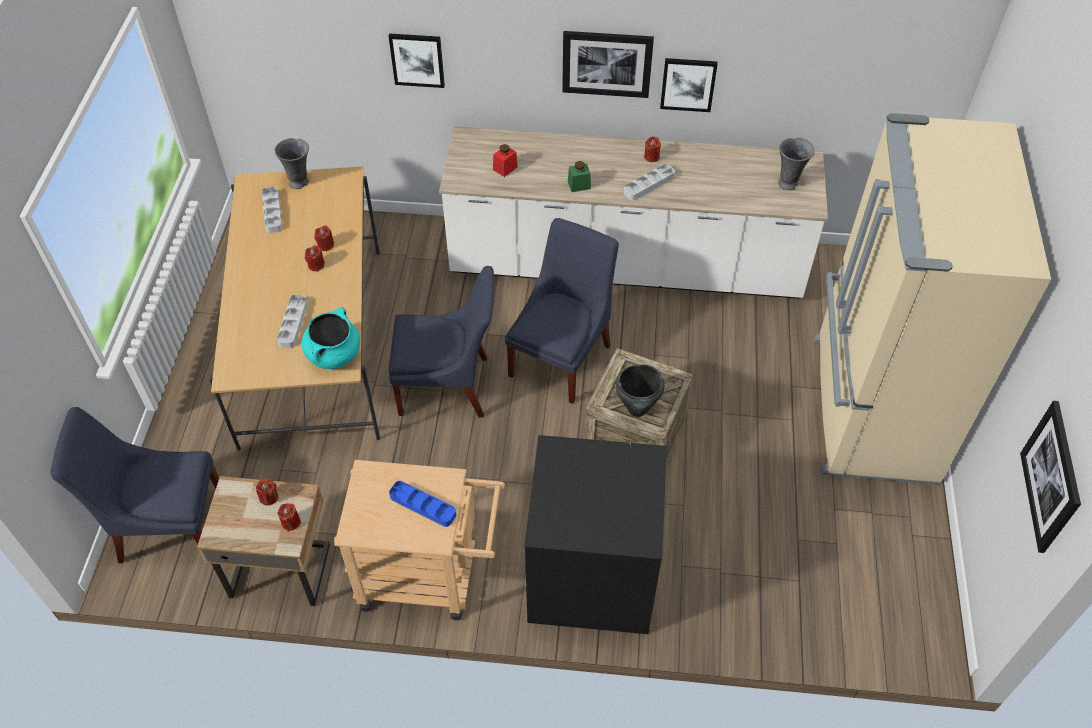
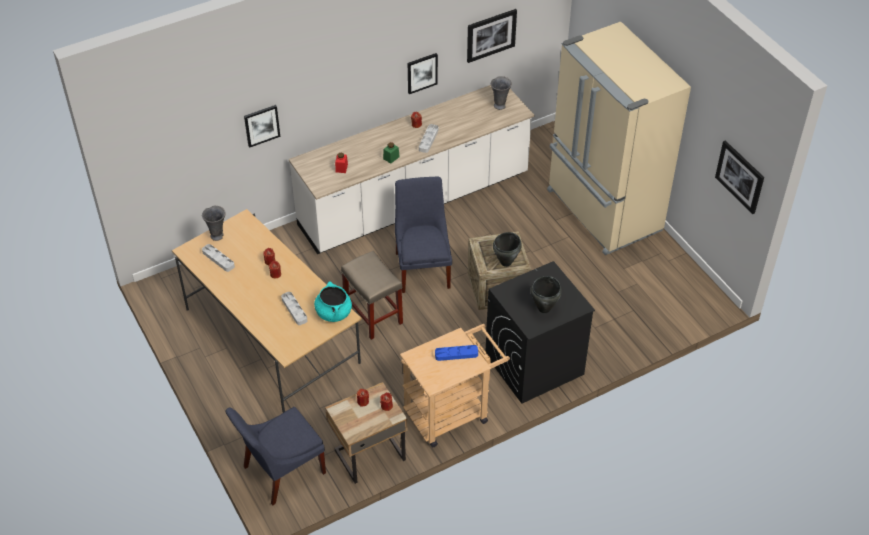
camera: 35 degrees left, 5 degrees down
(449, 387) = (374, 315): blue chair -> beige stool
(588, 511) = (544, 308): none -> black cooking pot
(607, 63) = (375, 80): picture -> picture (491, 35)

